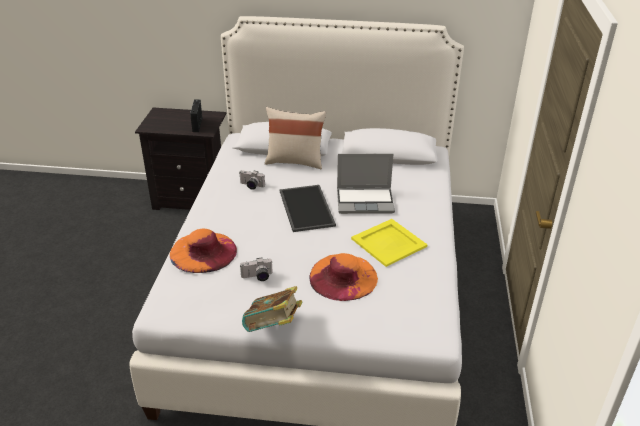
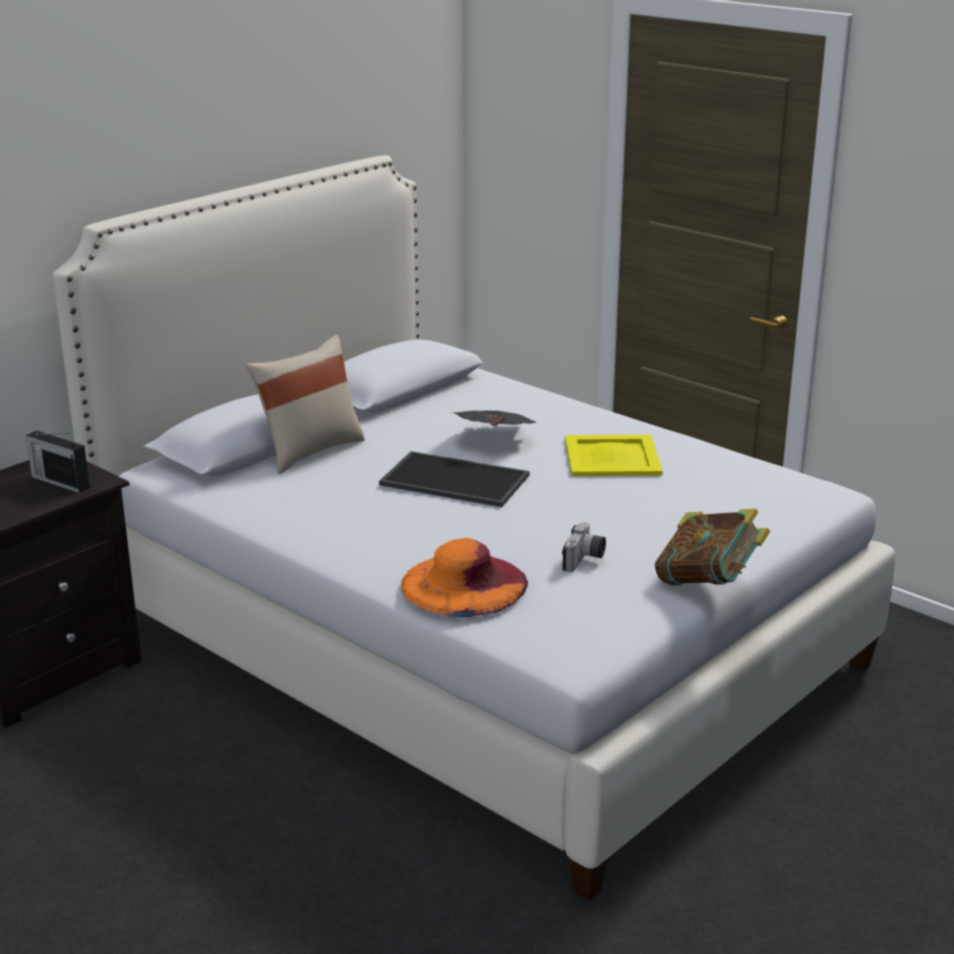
camera: 55 degrees left, 10 degrees down
(251, 186) = (327, 501): camera -> none
(343, 277) = (651, 507): orange hat -> none
(365, 201) = (495, 439): laptop -> newspaper

